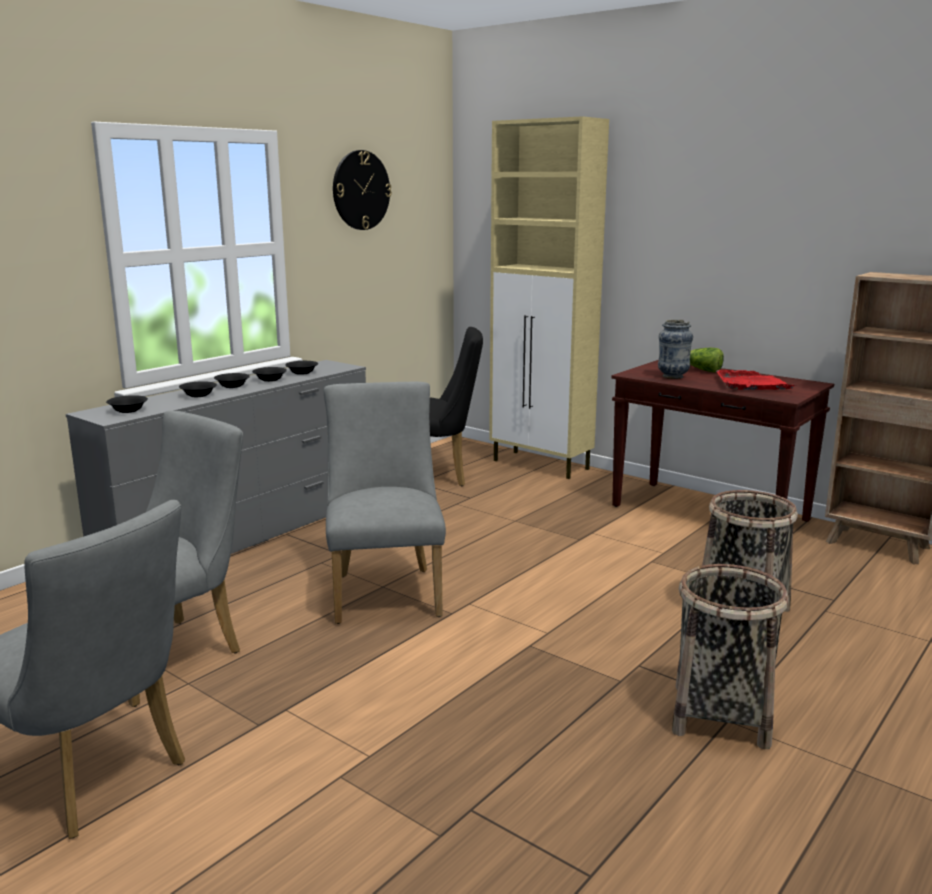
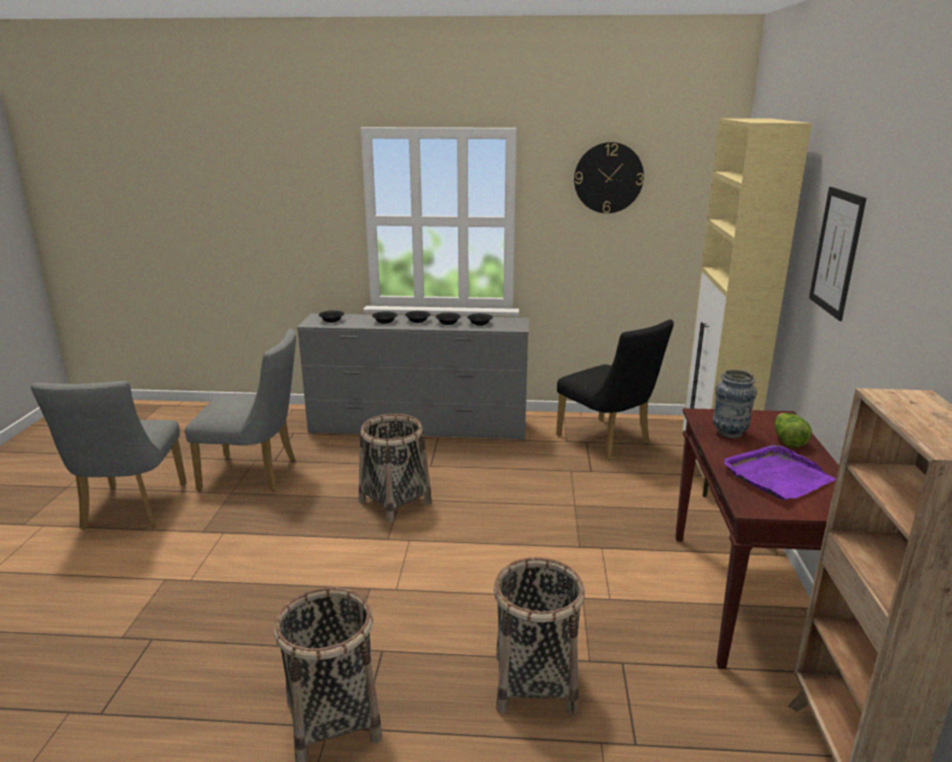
camera: 55 degrees right, 5 degrees up
(385, 590) = (395, 502): grey chair -> basket
(680, 216) = (836, 252): none -> picture
(752, 384) = (777, 476): red tray -> purple tray

